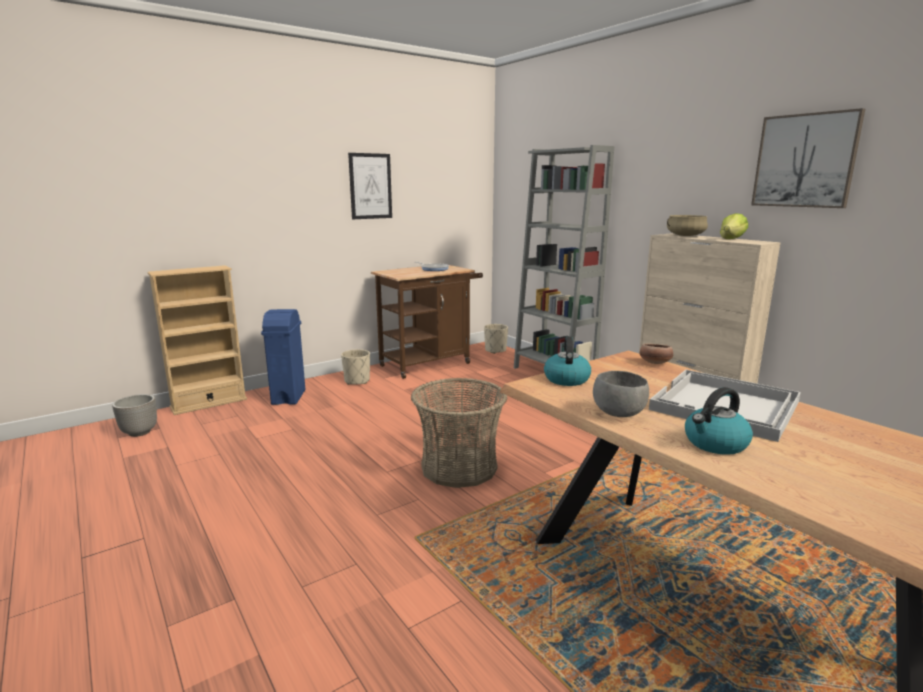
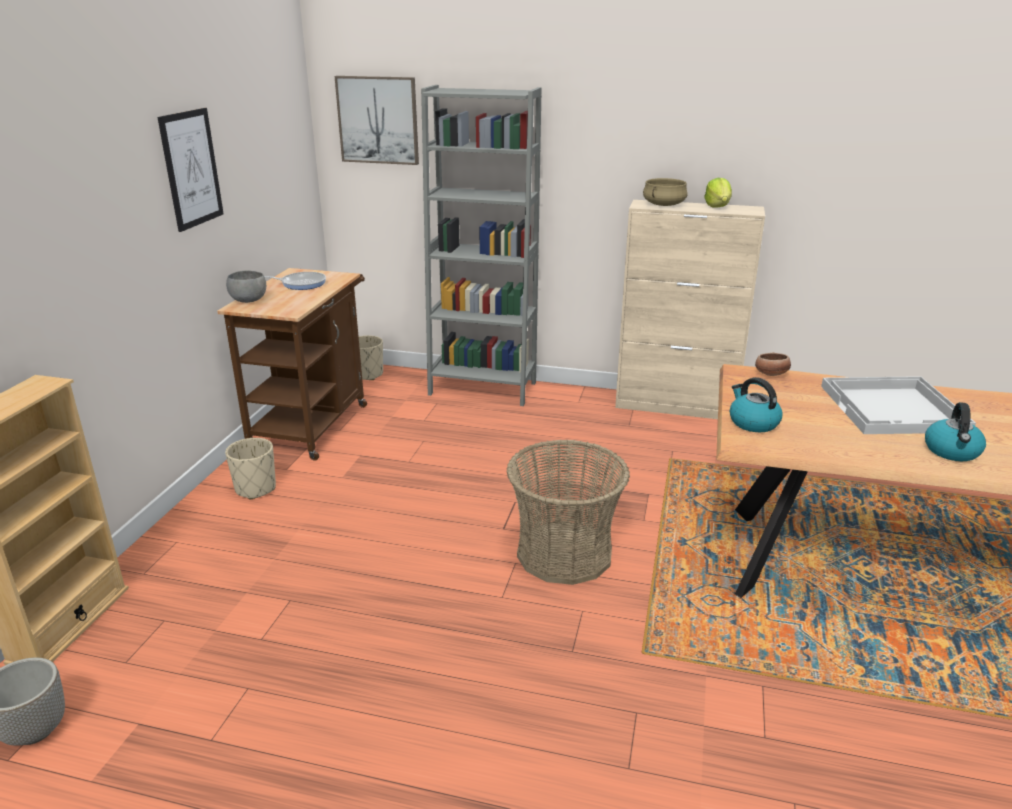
camera: 40 degrees left, 10 degrees up
(289, 397) = (194, 555): blue trash can -> none
(618, 413) = (856, 448): grey bowl -> grey bowl (248, 301)
(805, 161) = (783, 121): picture -> picture (378, 120)

